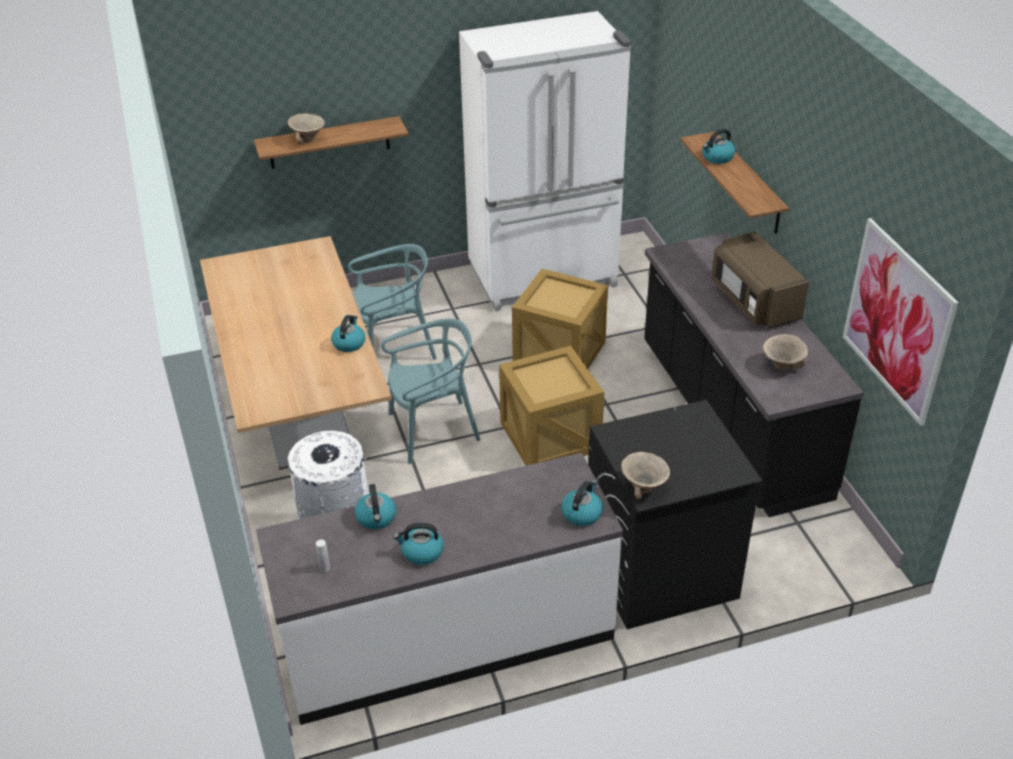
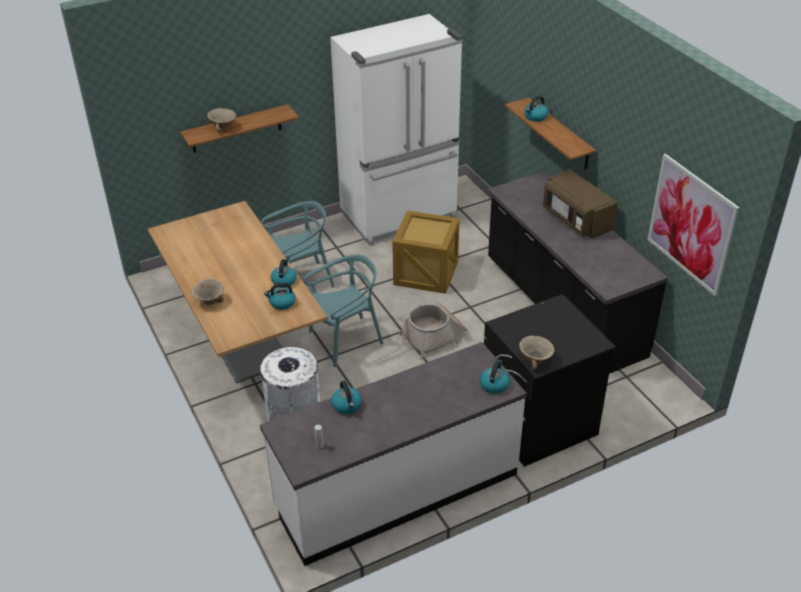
camera: 10 degrees left, 0 degrees up
(421, 552) = (387, 426): kettle -> kettle (282, 303)
(550, 437) = (435, 336): crate -> basket
(782, 366) = (607, 265): beige bowl -> beige bowl (209, 302)

